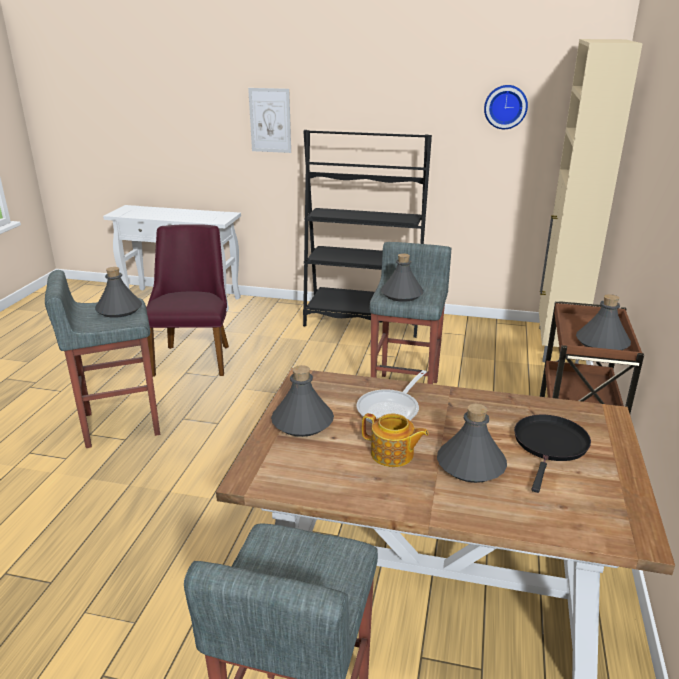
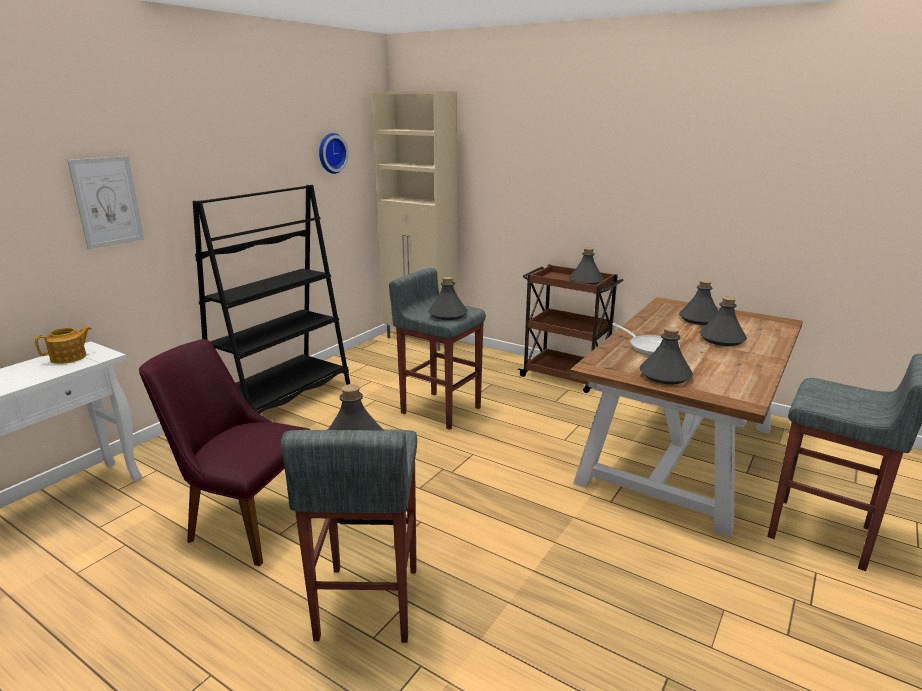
camera: 70 degrees left, 5 degrees down
(393, 454) = (710, 356): teapot -> teapot (69, 357)
(550, 445) = (699, 319): black frying pan -> grey bottle

